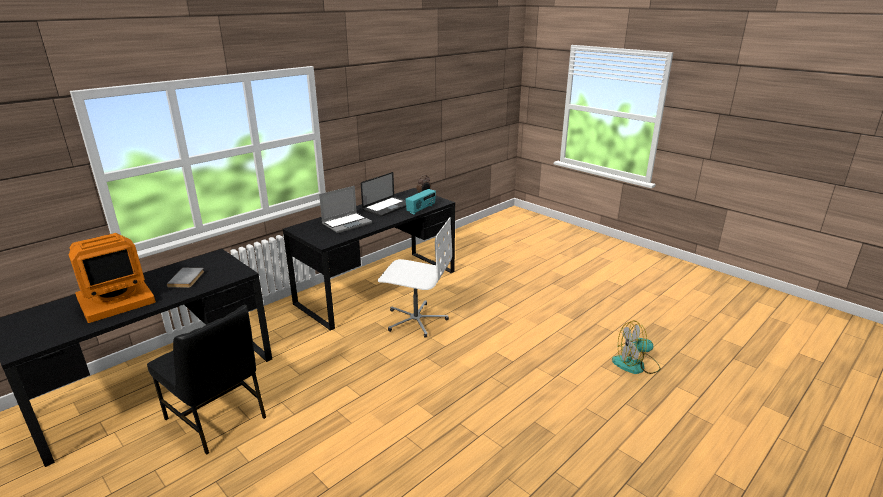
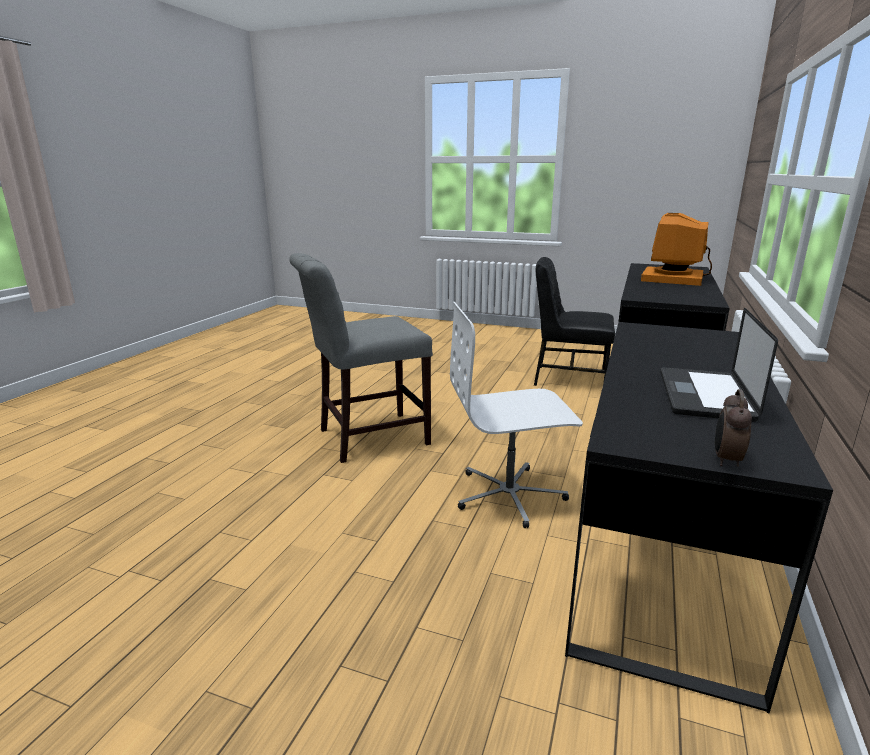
camera: 155 degrees right, 5 degrees down
(187, 279) = (667, 290): grey book -> none
(347, 223) = (683, 352): laptop -> none
(421, 209) = (623, 405): radio -> none
(470, 387) = (367, 437): none -> grey chair
(636, 365) = (121, 513): fan -> none

